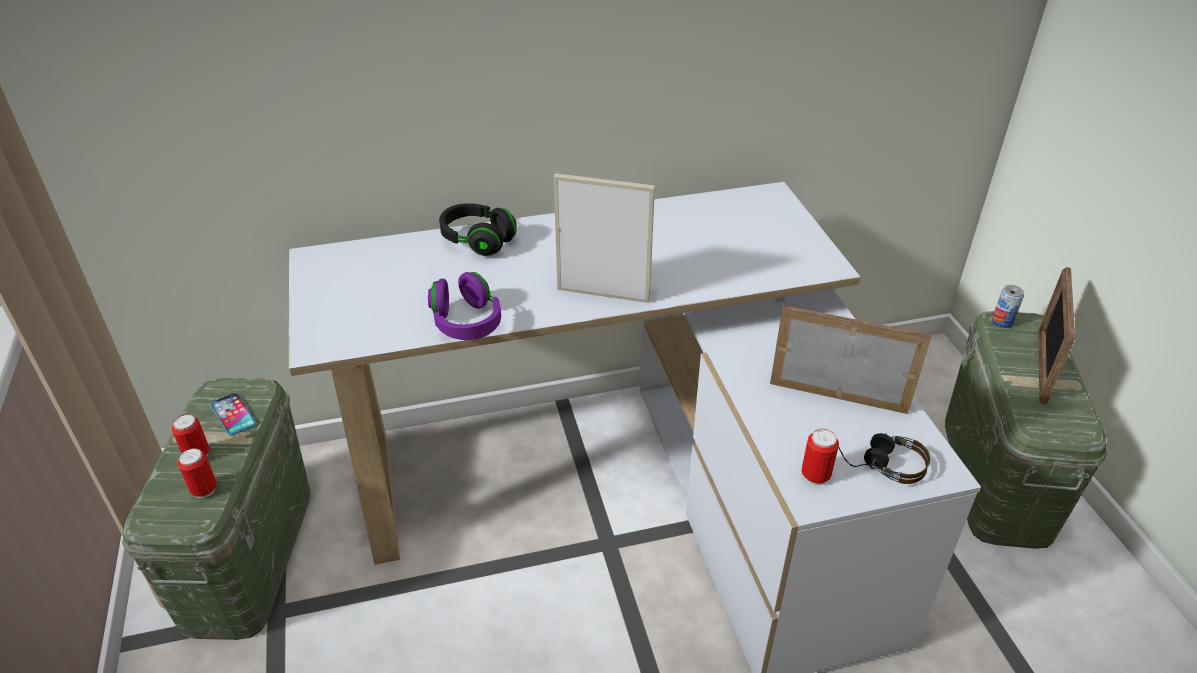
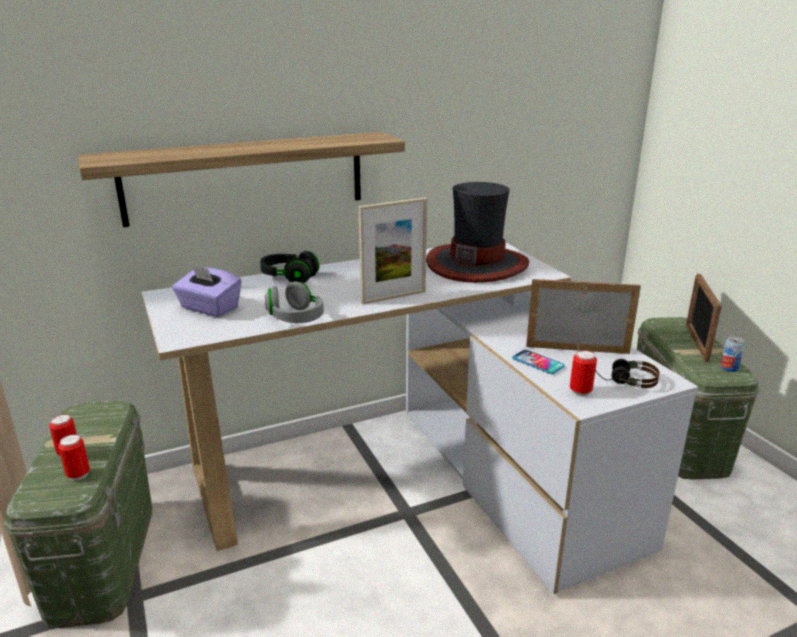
camera: 10 degrees left, 15 degrees down
(233, 414) = (96, 424): phone -> phone (538, 362)
(364, 291) = (209, 308): none -> purple tissue box
(421, 107) = (245, 177): none -> shelf
(466, 323) = (295, 318): purple headphones -> grey headphones
(603, 294) = (393, 297): picture frame -> picture frame turned 150 degrees clockwise
(736, 236) = (477, 264): none -> hat
(1002, 322) = (660, 322): can -> can (729, 368)

